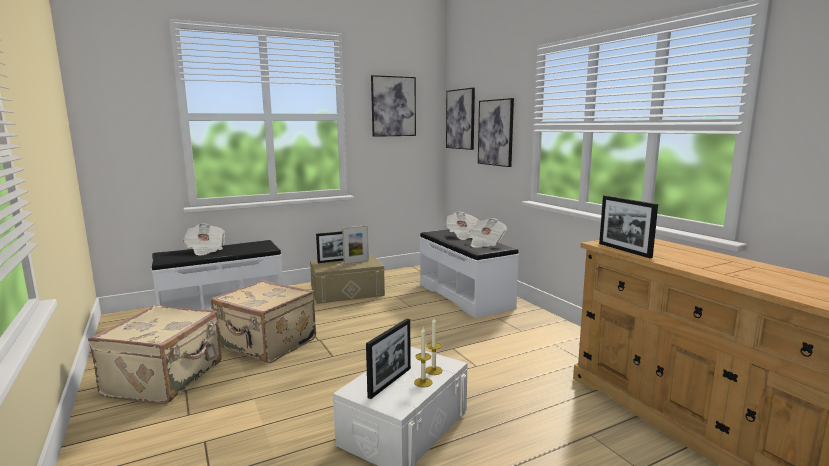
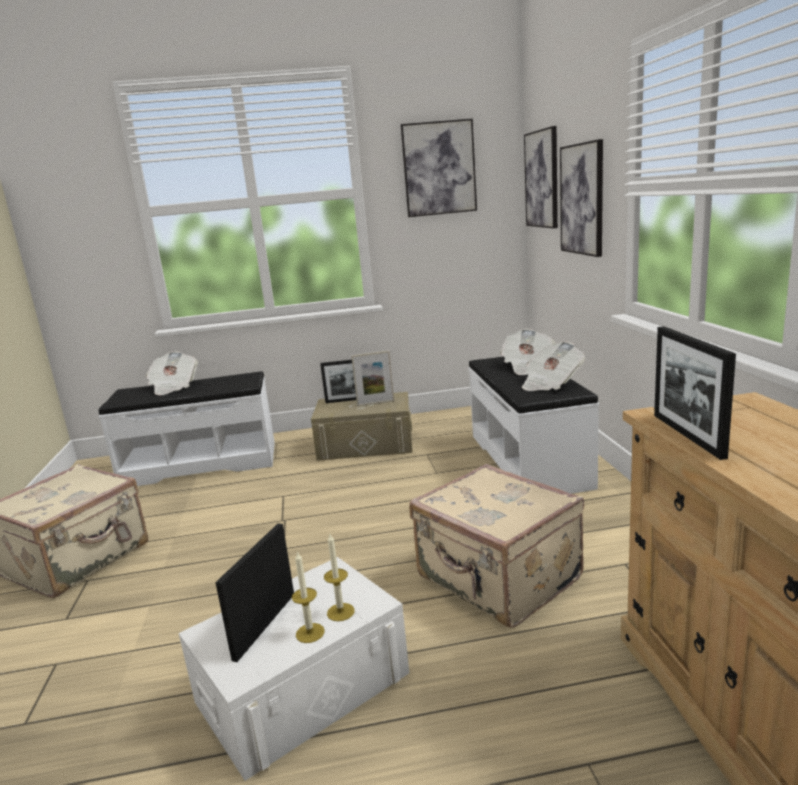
camera: 20 degrees right, 5 degrees up
(266, 344) = (217, 520): beige suitcase -> beige suitcase (497, 579)
(390, 382) = (265, 625): picture frame -> picture frame turned 150 degrees clockwise

